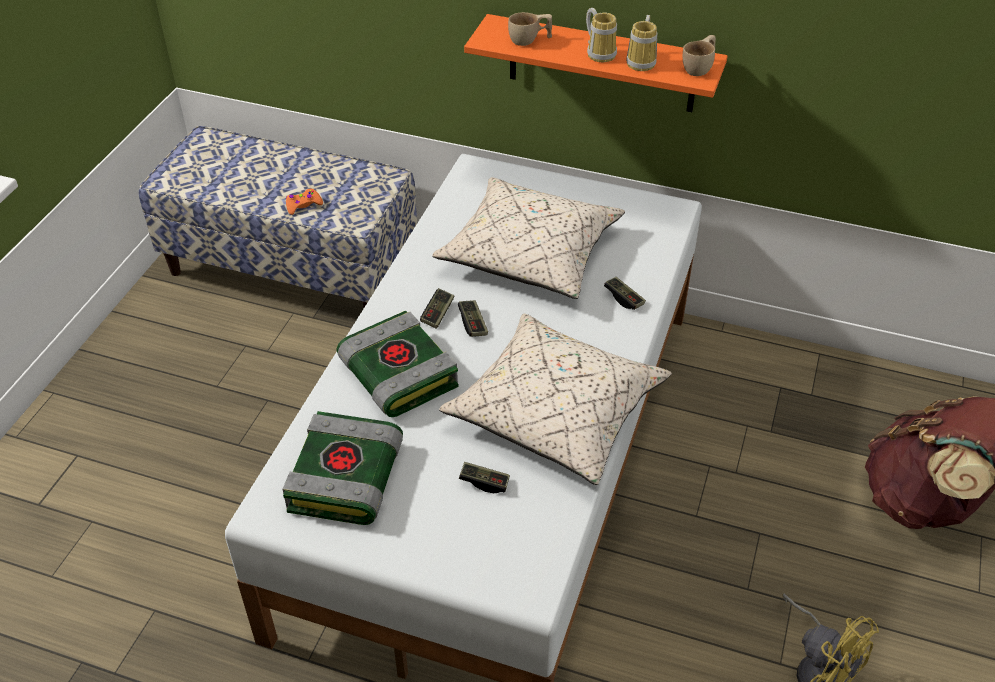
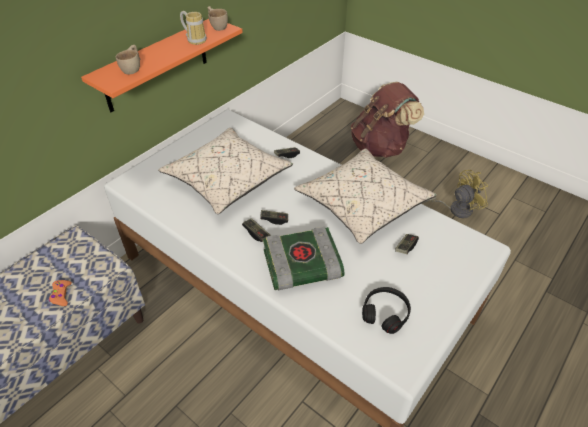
camera: 70 degrees left, 0 degrees up
(347, 479) = (385, 313): book -> black headphones
(600, 53) = (172, 49): mug -> none

